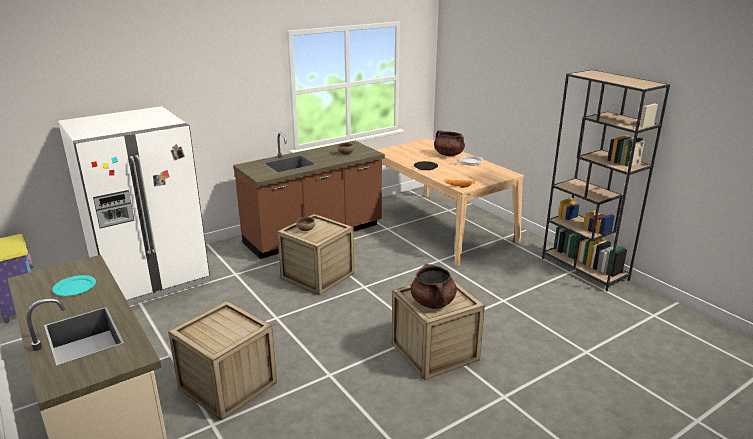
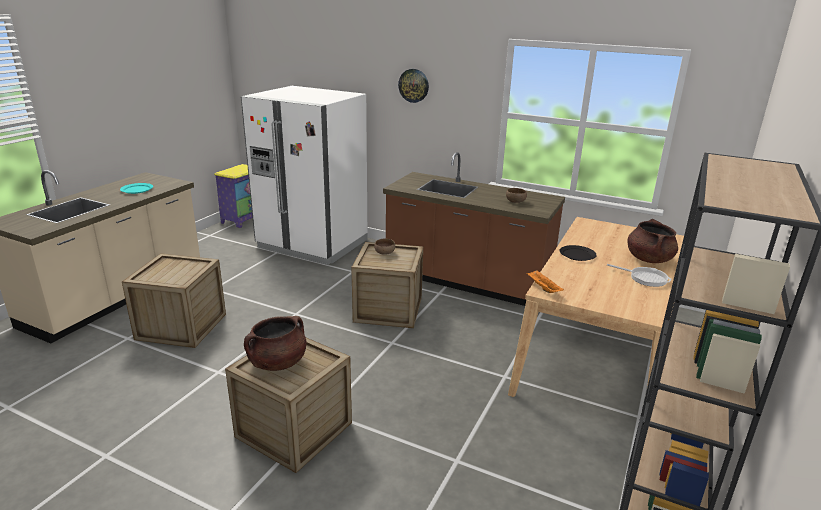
camera: 60 degrees right, 0 degrees up
(209, 86) = (413, 85): none -> wall clock

